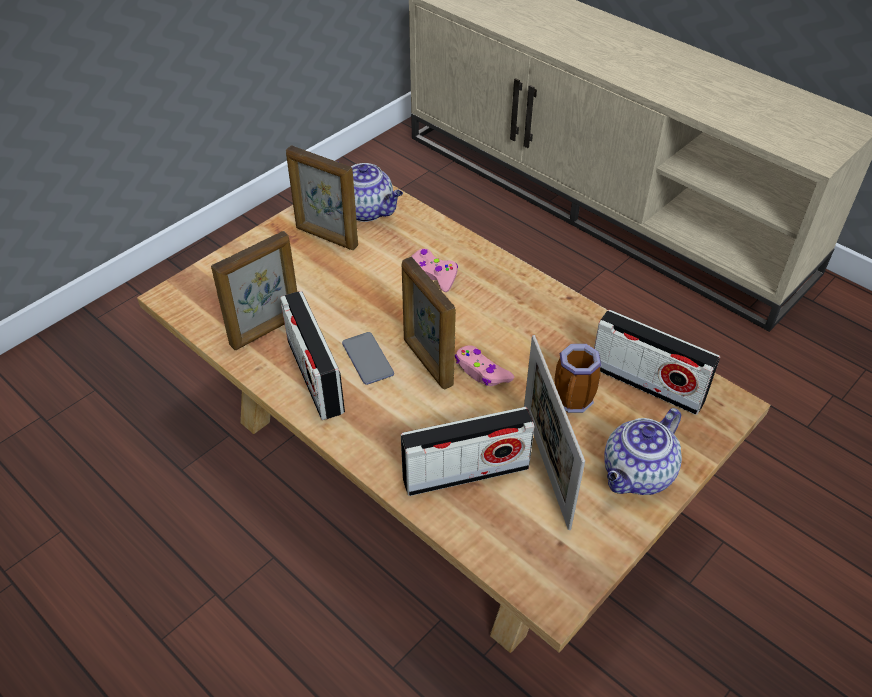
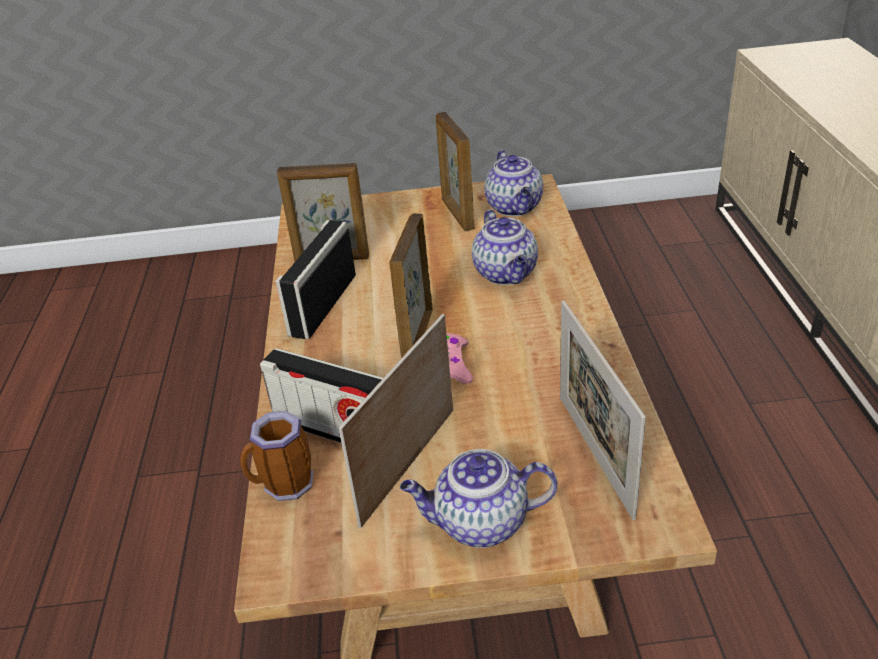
camera: 45 degrees right, 10 degrees down
(367, 359) = (375, 311): phone -> none
(432, 275) = (507, 274): pink game controller -> teapot
(573, 402) = (500, 430): mug -> mug (285, 487)
(646, 384) = (594, 454): radio -> picture frame

